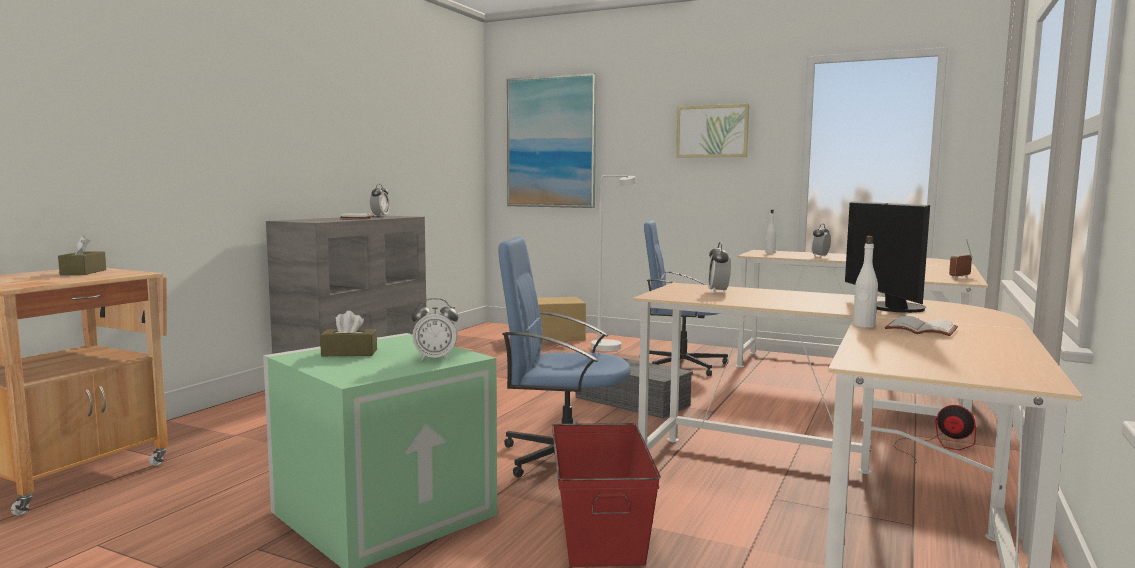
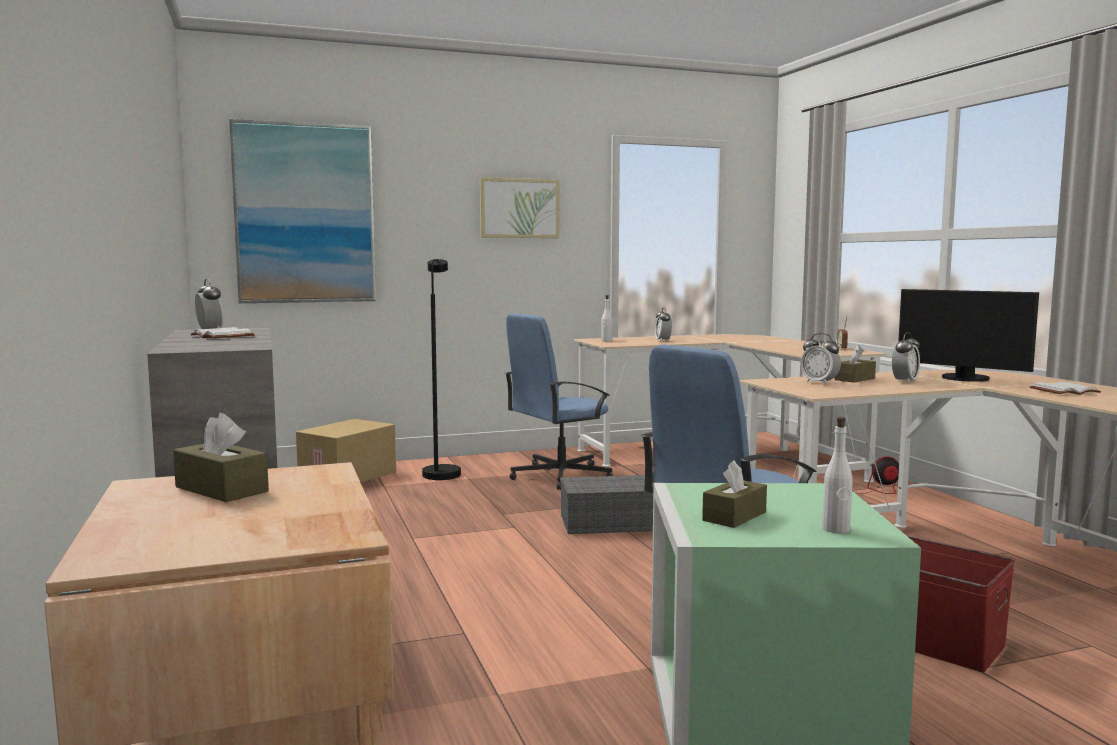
camera: 45 degrees left, 0 degrees up
(435, 358) = (818, 498): alarm clock -> alarm clock (904, 381)
(610, 346) = (441, 472): white floor lamp -> black floor lamp
(771, 294) = (854, 379): none -> brown tissue box
(863, 326) = (1035, 394): white bottle -> white bottle (836, 529)

